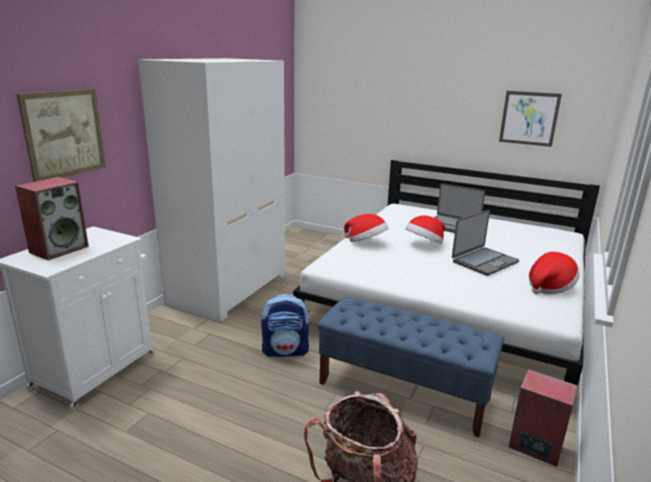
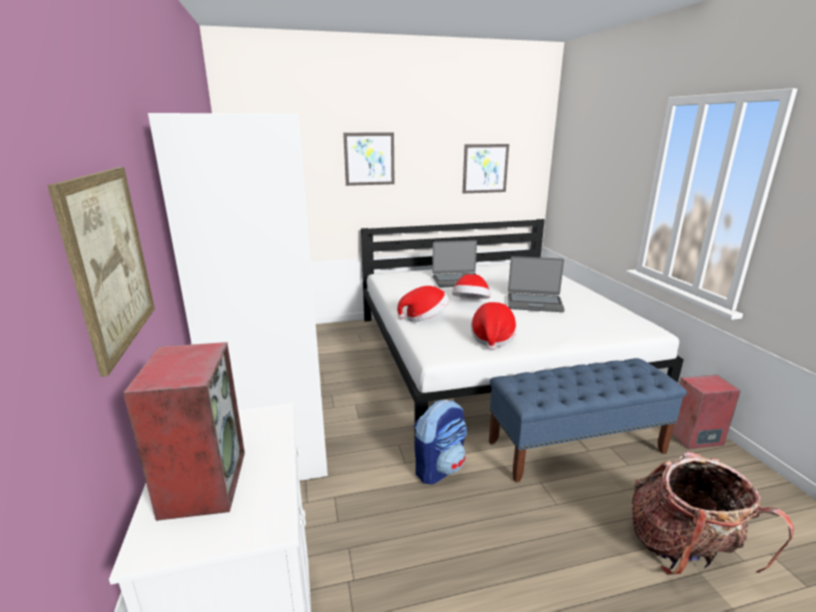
camera: 40 degrees left, 0 degrees up
(407, 97) = (369, 159): none -> picture
(484, 262) = (534, 303): laptop -> laptop turned 90 degrees clockwise
(549, 287) = (602, 308): hat -> hat (492, 339)

